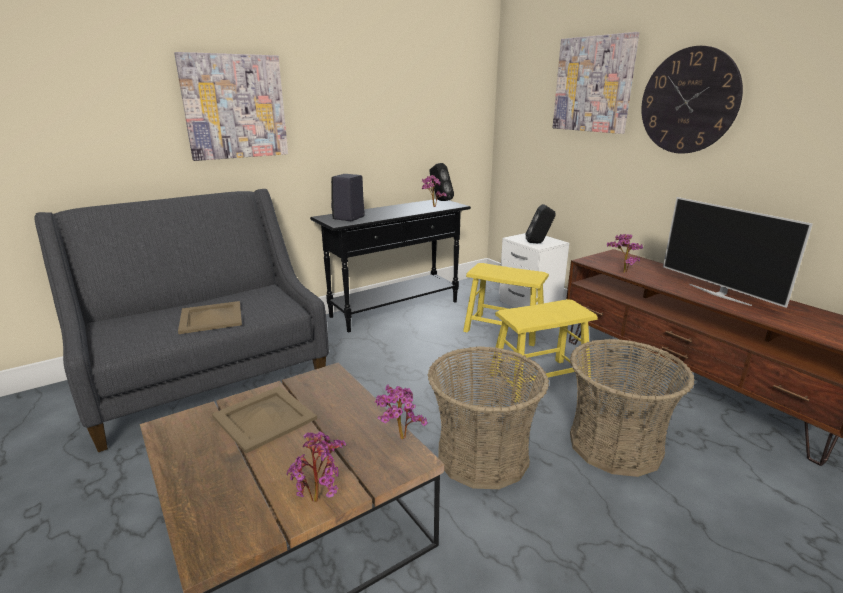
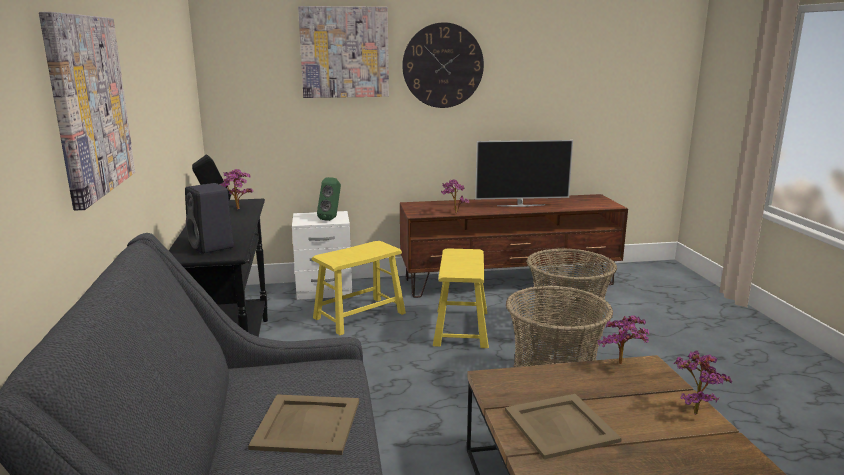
camera: 65 degrees left, 5 degrees down
(538, 243) = (331, 219): black speaker -> green speaker

